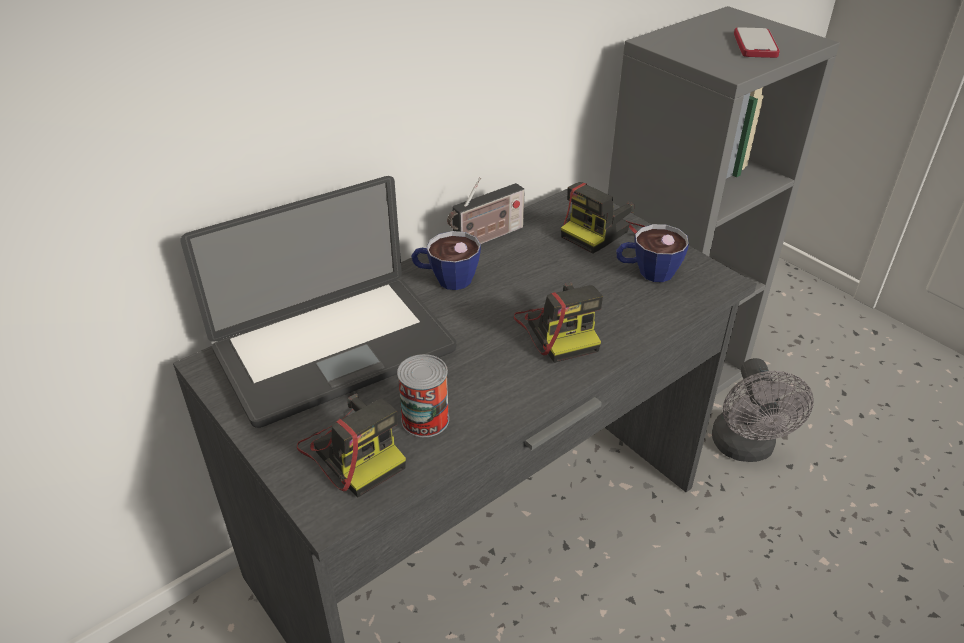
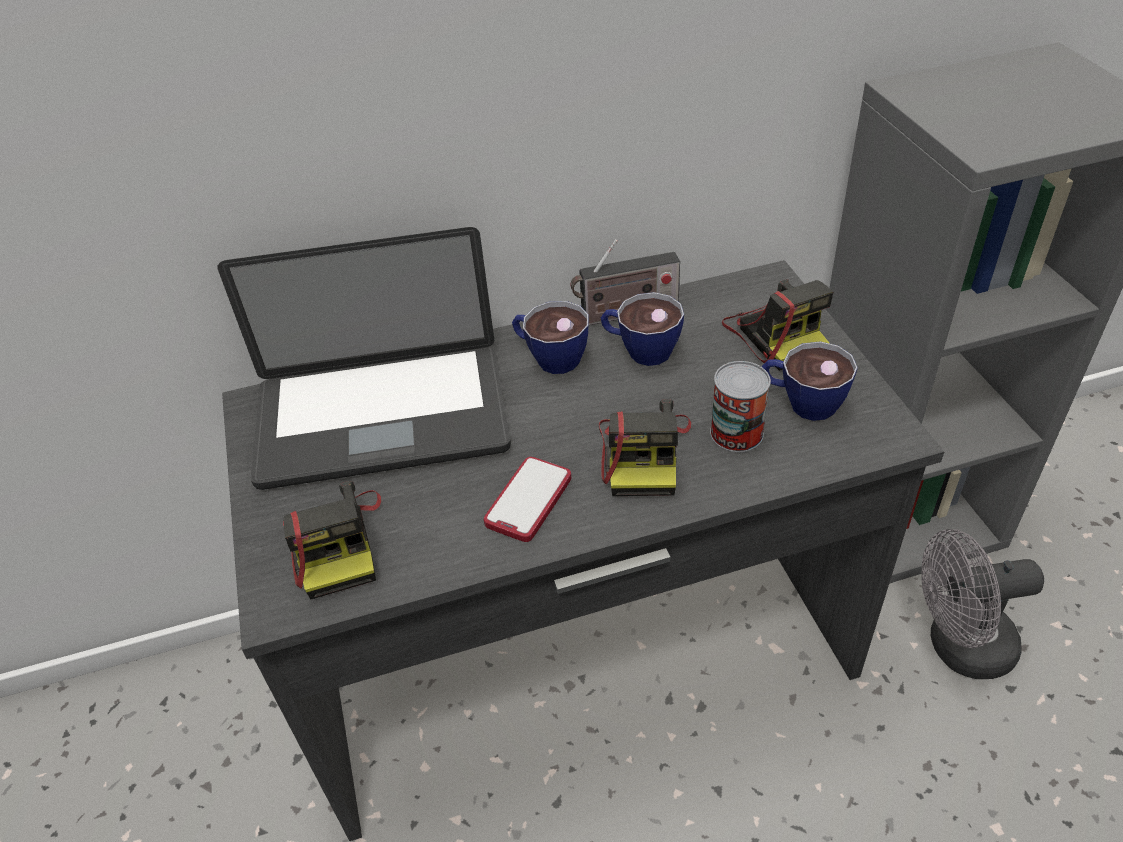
camera: 25 degrees right, 5 degrees up
(425, 419) = (430, 527): can -> can (736, 433)
(512, 260) = (640, 349): none -> cup
(602, 232) = (775, 334): camera -> camera turned 90 degrees counterclockwise
(745, 449) = (958, 647): grey fan -> grey fan turned 60 degrees clockwise
(755, 45) = (1052, 111): phone -> phone (528, 501)

